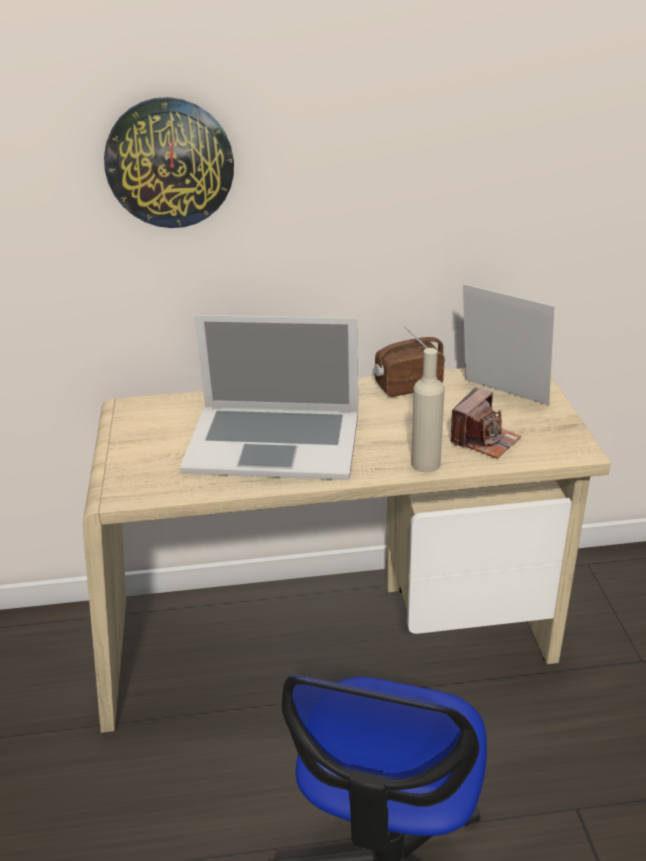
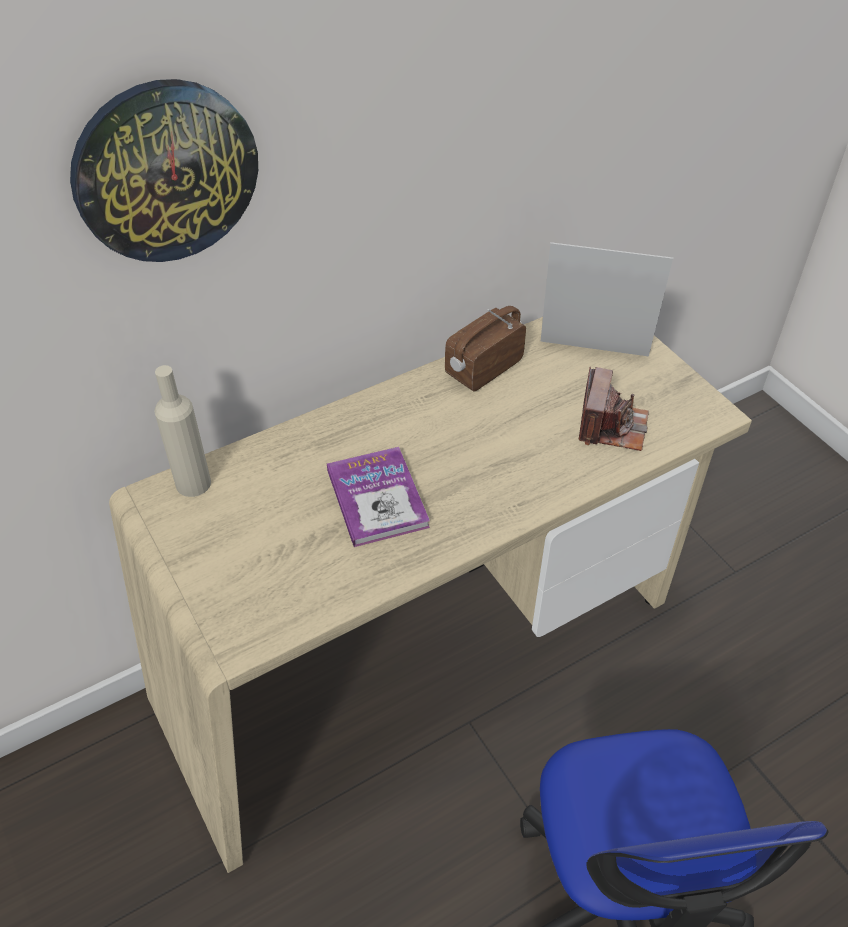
camera: 25 degrees left, 15 degrees up
(273, 441) = (377, 498): laptop -> book
(425, 463) = (569, 480): beige bottle -> beige bottle (193, 483)

